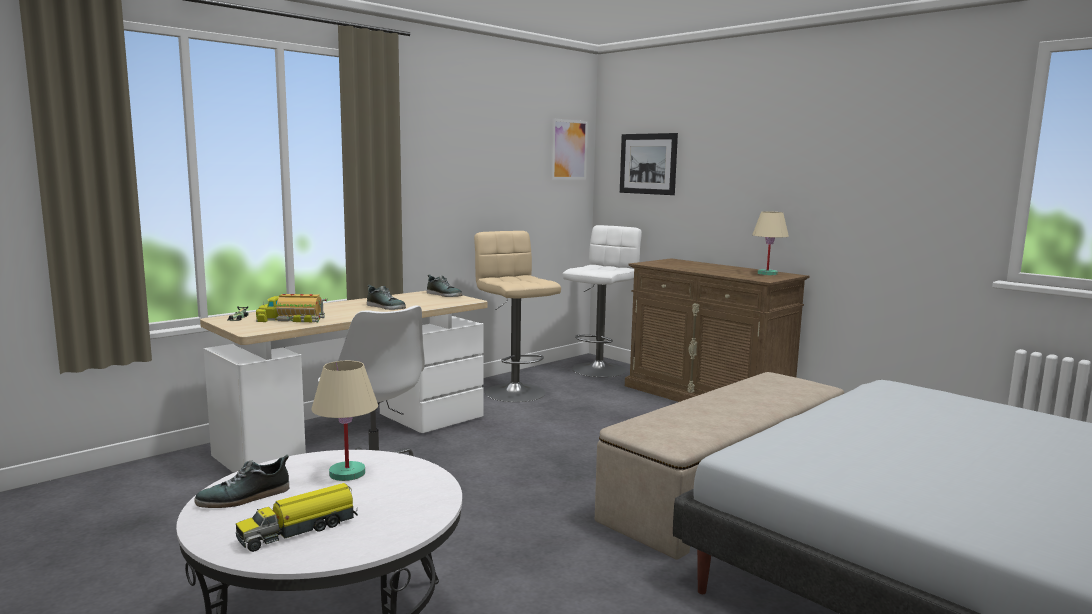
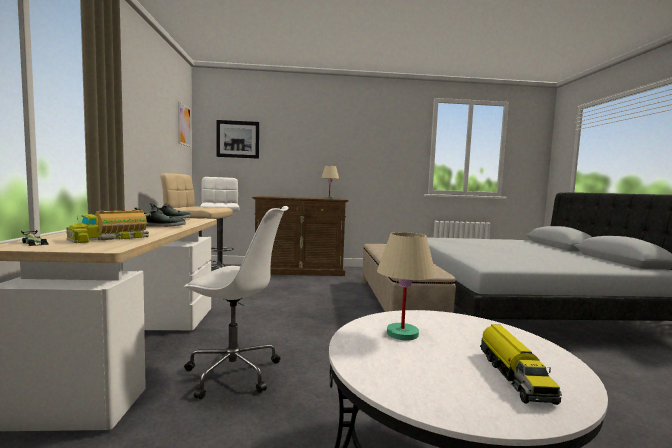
camera: 50 degrees left, 5 degrees down
(244, 497) = (415, 380): shoe -> none

